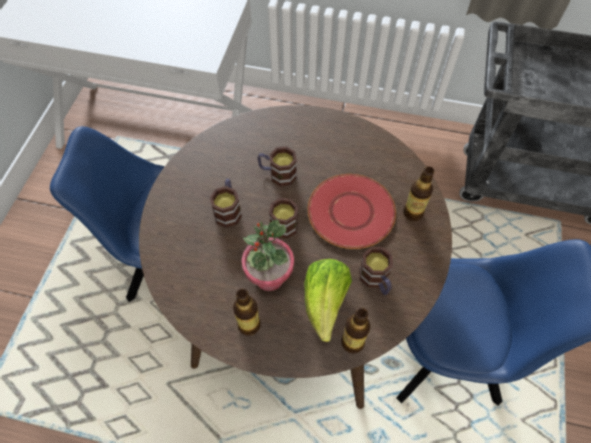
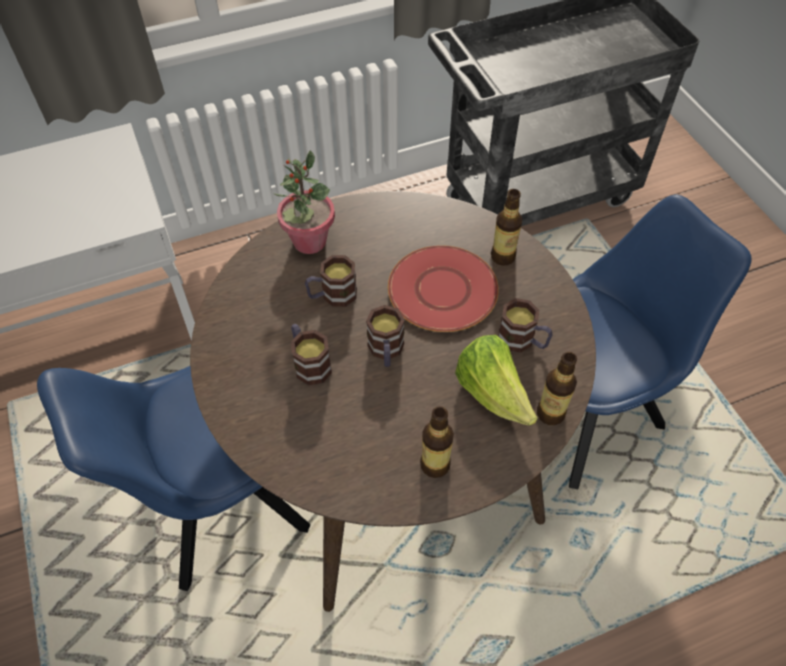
camera: 35 degrees left, 5 degrees down
(269, 277) = (414, 404): potted plant -> potted plant (309, 241)

